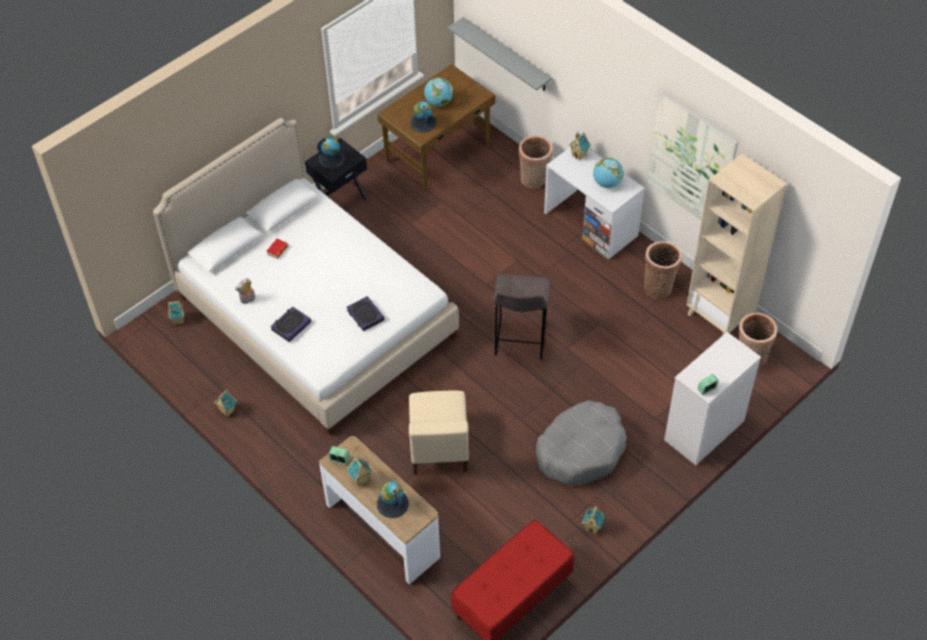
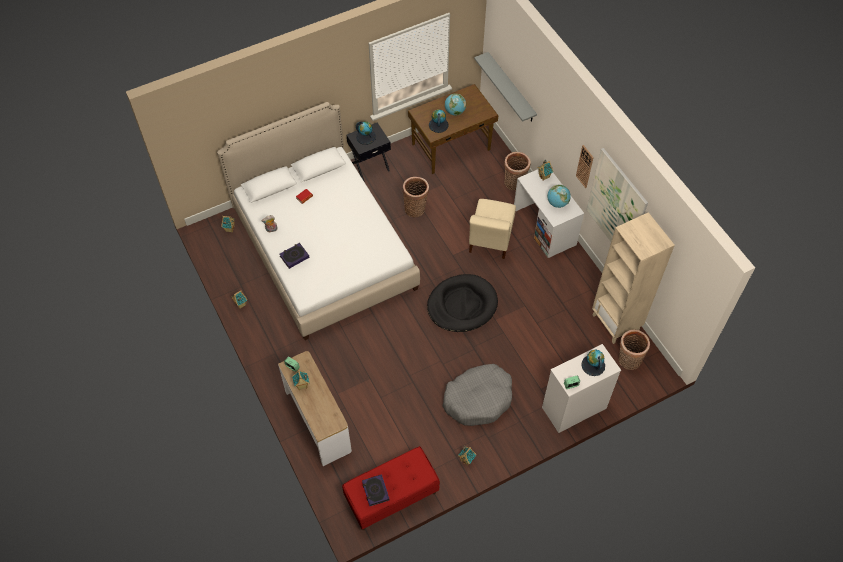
camera: 15 degrees right, 5 degrees up
(365, 315) = (349, 262): book -> book (375, 491)
(392, 504) = (318, 409): globe -> globe (593, 365)
(438, 447) = (377, 370): beige chair -> beige chair (490, 239)
(520, 342) = (462, 305): grey stool -> black dog bed
(636, 124) = (585, 166): none -> wall clock
(659, 286) = (578, 288): basket -> basket (415, 208)

